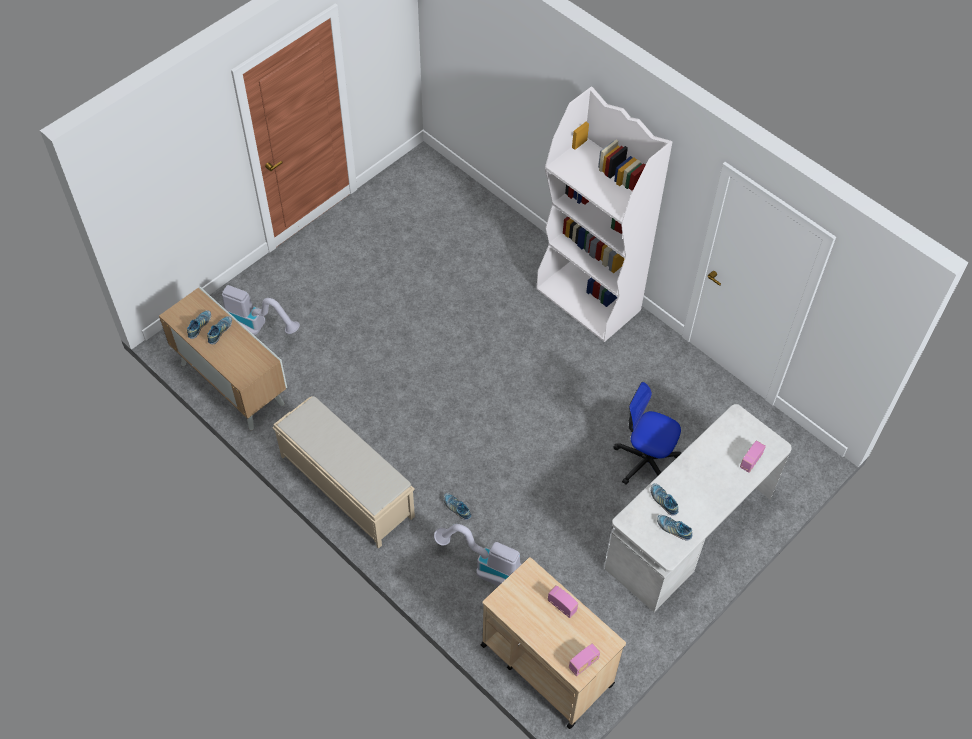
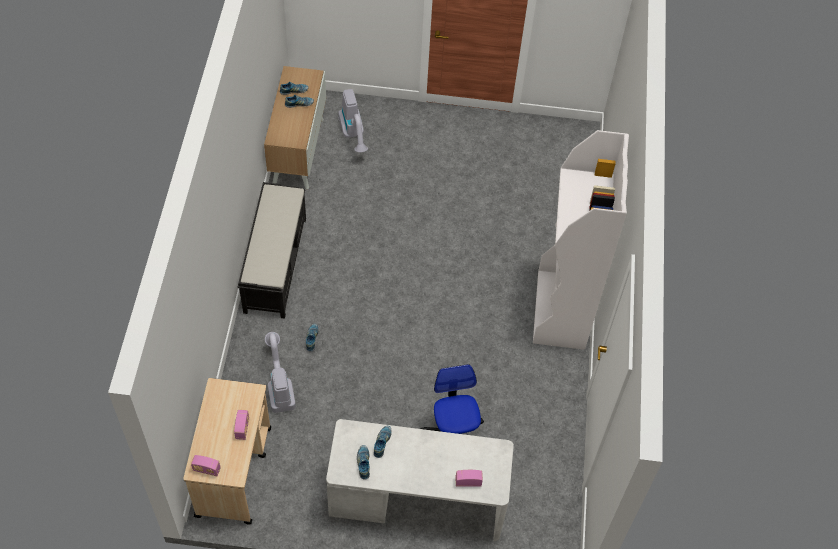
camera: 50 degrees right, 0 degrees up
(346, 485) = (275, 264): beige bench -> black bench

